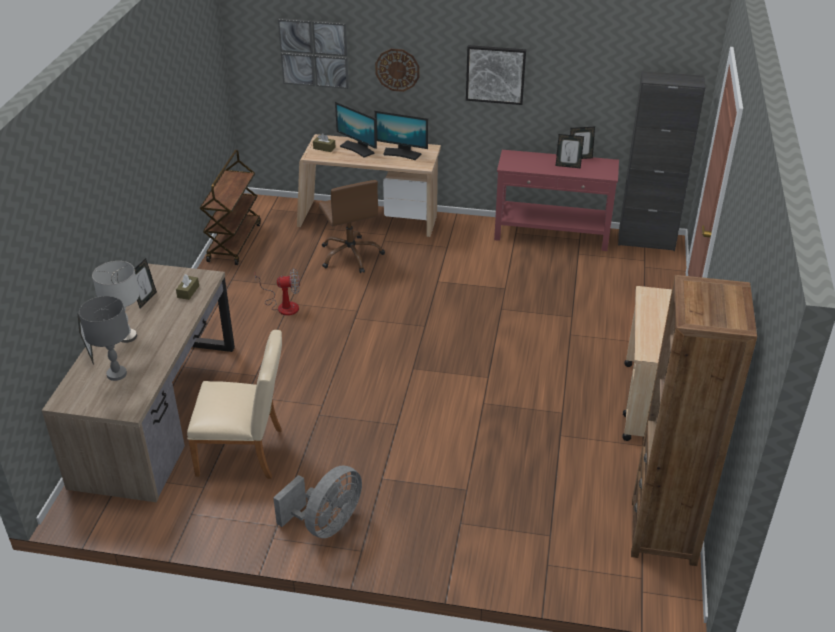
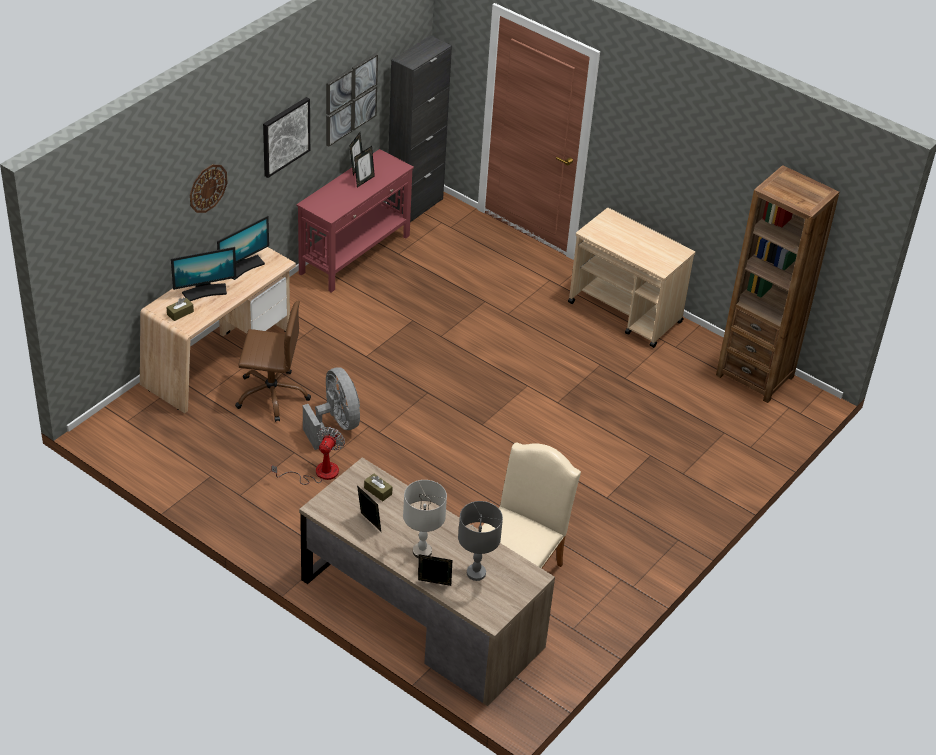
camera: 65 degrees left, 5 degrees up
(234, 242) = (168, 470): brown cart -> none
(314, 53) = (134, 223): picture -> picture (350, 99)
(326, 524) = (637, 549): grey fan -> grey fan (335, 425)

